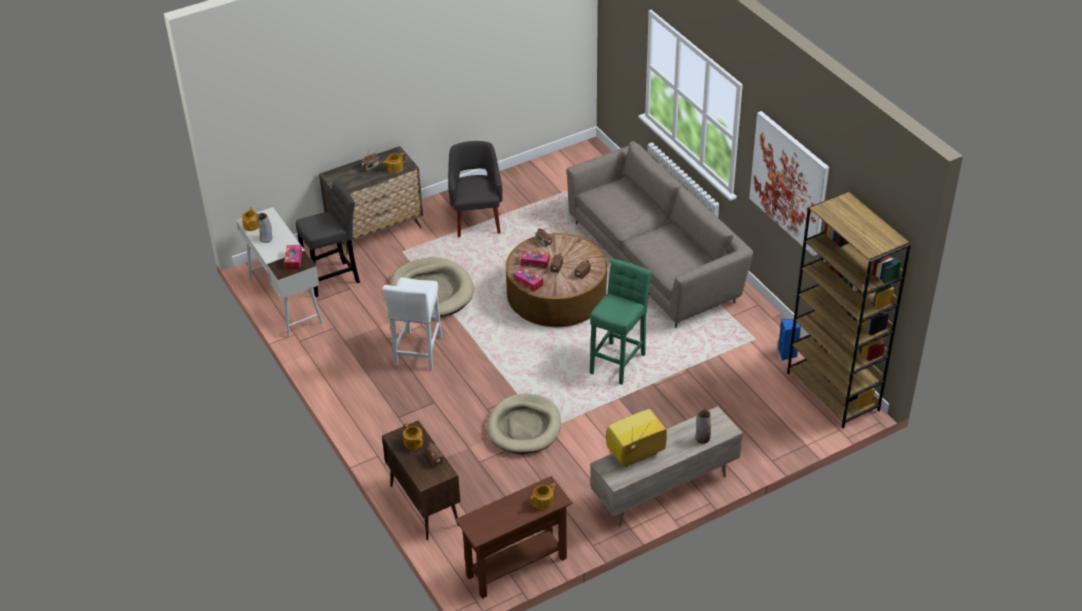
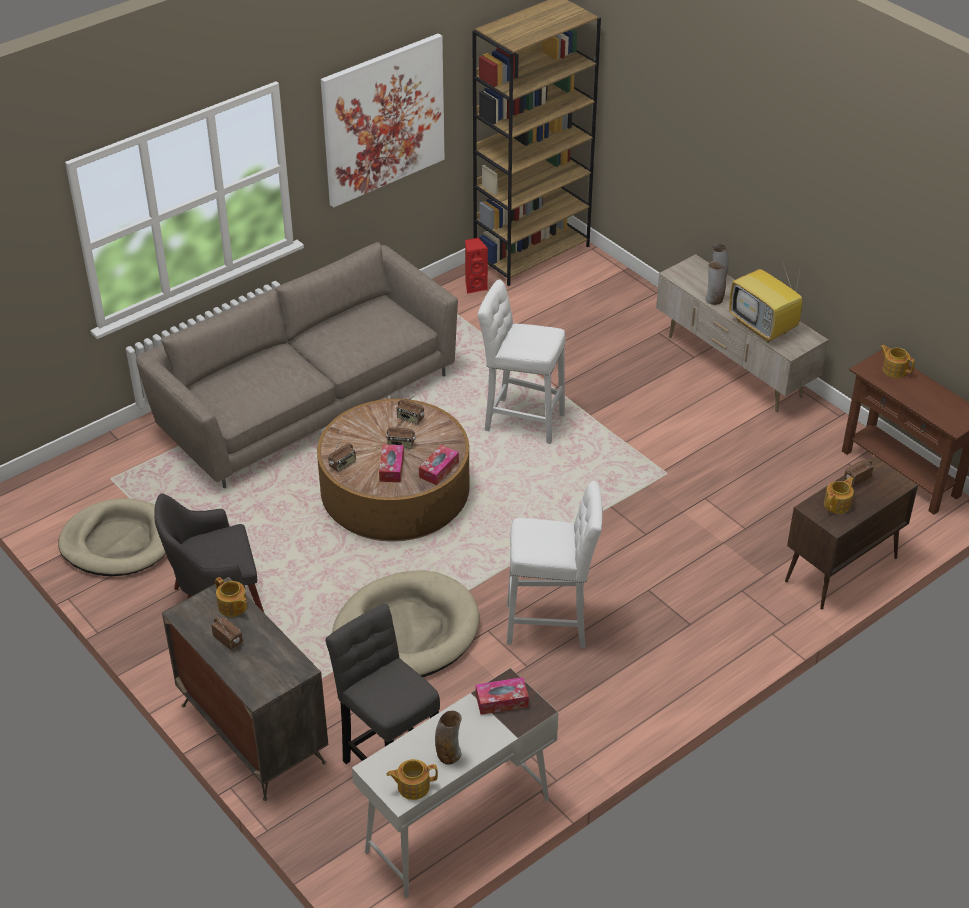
camera: 100 degrees left, 0 degrees up
(524, 427) = (667, 494): beige dog bed -> beige dog bed (118, 542)
(618, 361) = (520, 420): green stool -> white stool
(676, 432) = (714, 300): none -> vase
(787, 354) = (475, 286): blue speaker -> red speaker

